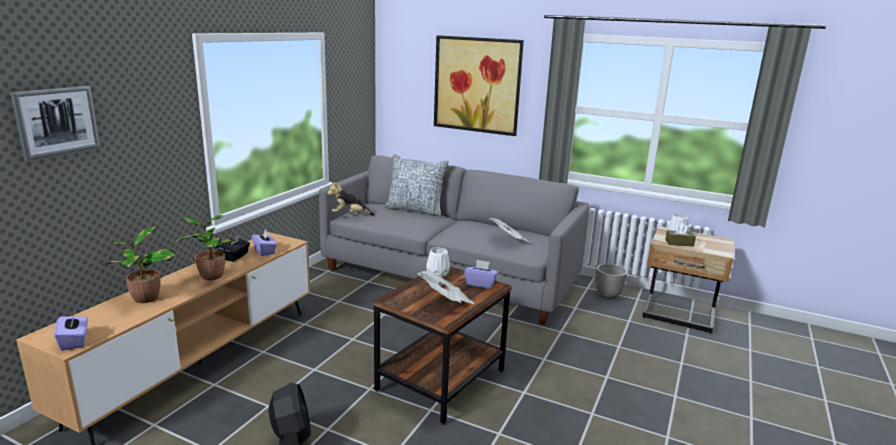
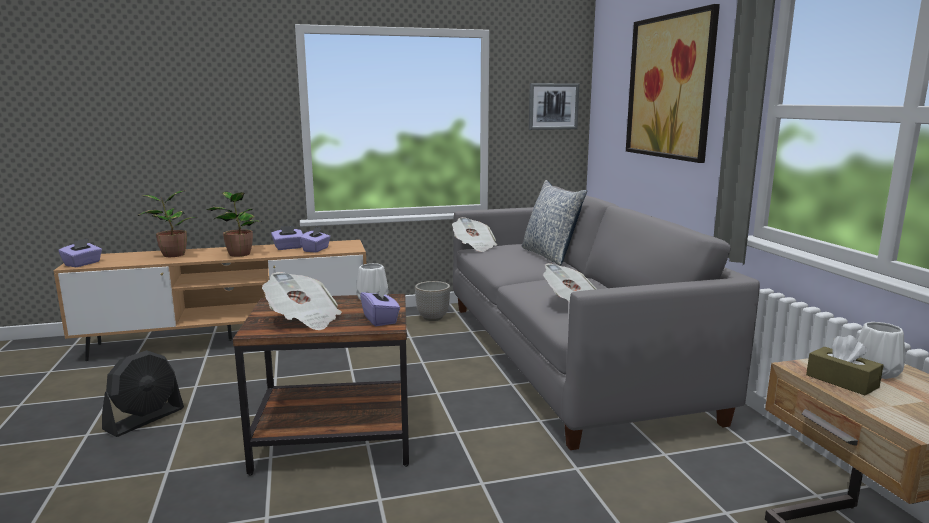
camera: 50 degrees right, 5 degrees down
(56, 121) = (146, 92): picture -> picture (553, 106)
(235, 256) = (288, 248): black tissue box -> purple tissue box
(350, 215) = (474, 246): plush toy -> newspaper
(608, 295) = (763, 466): planter -> planter (433, 318)

